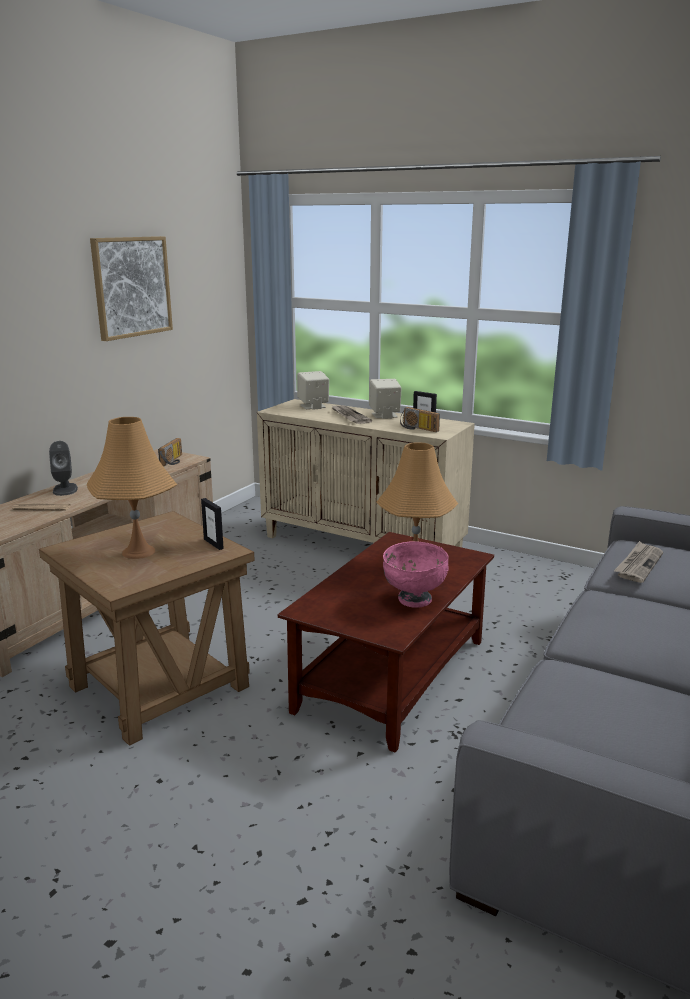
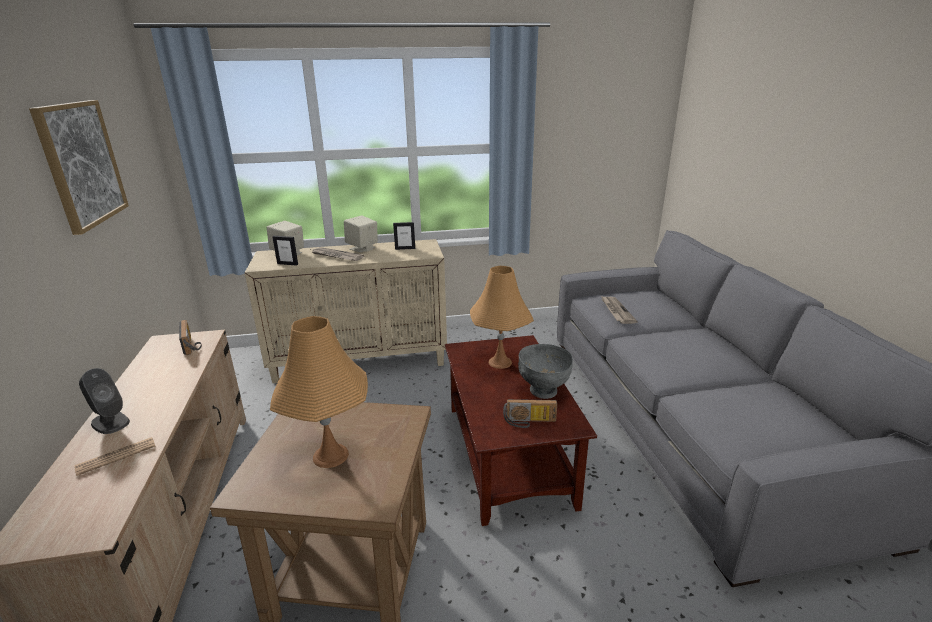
camera: 40 degrees left, 5 degrees up
(213, 544) = (386, 414): picture frame -> picture frame (287, 264)
(413, 600) = (543, 391): pink bowl -> grey bowl
(417, 428) = (408, 253): radio -> radio (529, 422)

